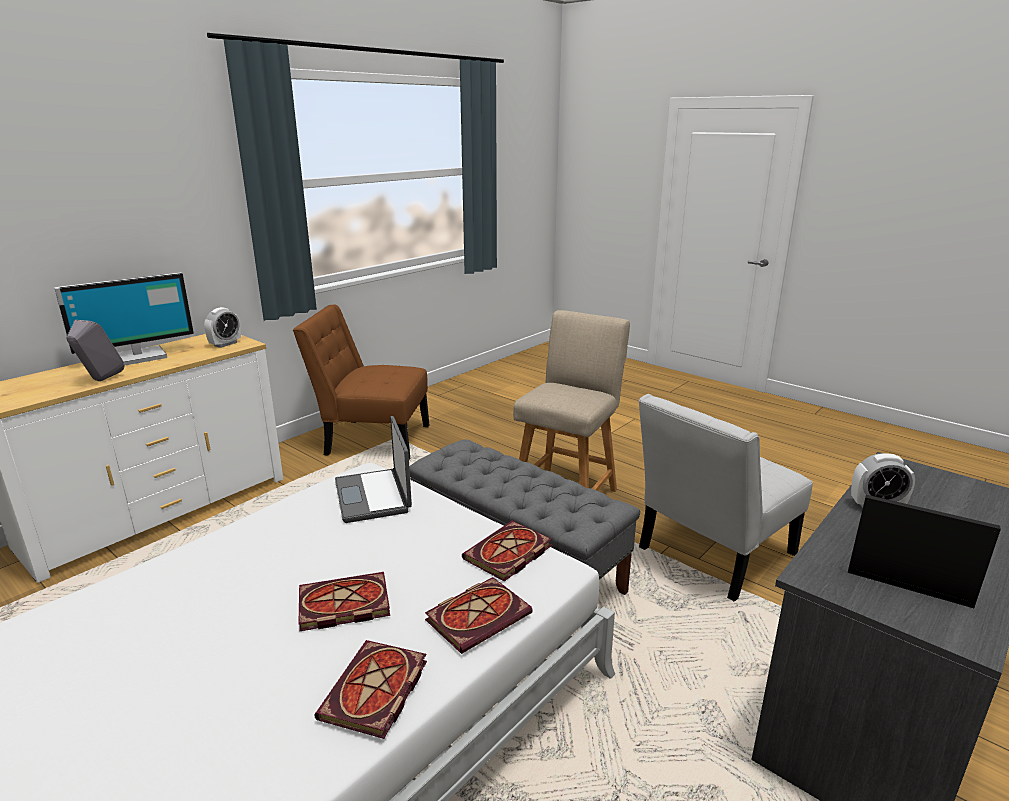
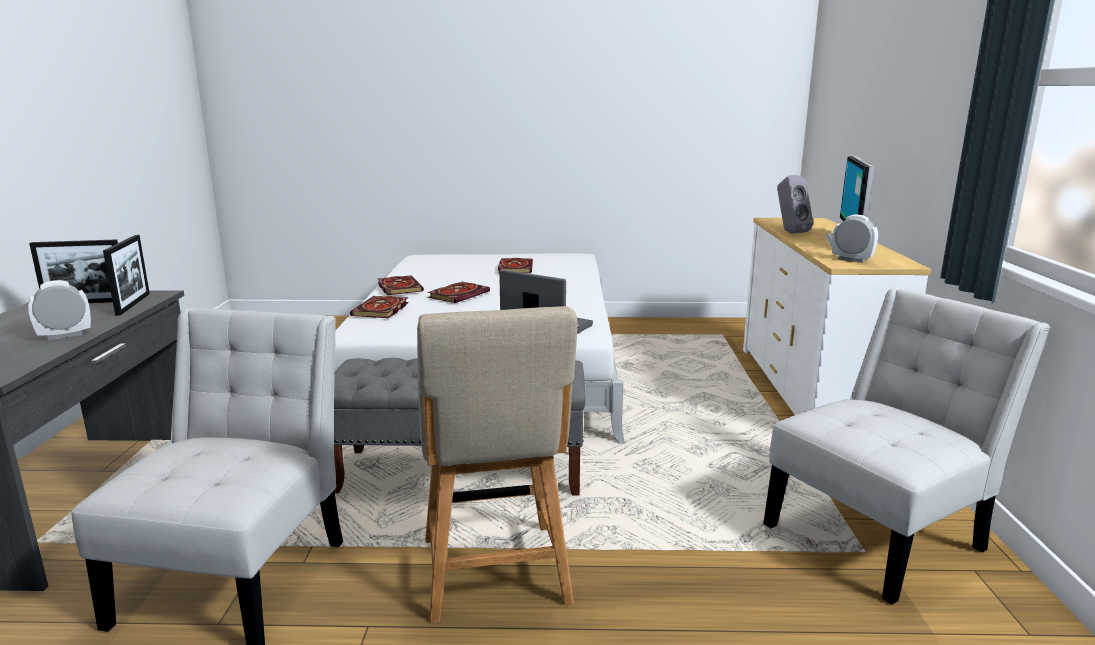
camera: 140 degrees right, 5 degrees down
(225, 344) = (851, 260): alarm clock -> alarm clock turned 135 degrees clockwise
(372, 439) = (880, 534): brown chair -> white chair
(508, 554) = (396, 330): book -> book (514, 268)
(834, 556) = (133, 304): none -> picture frame

